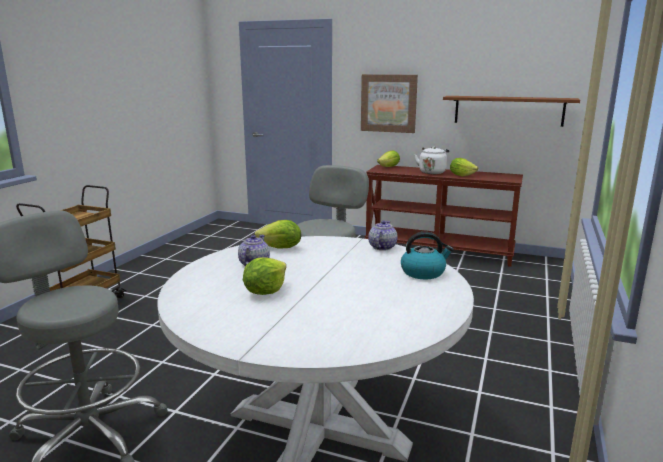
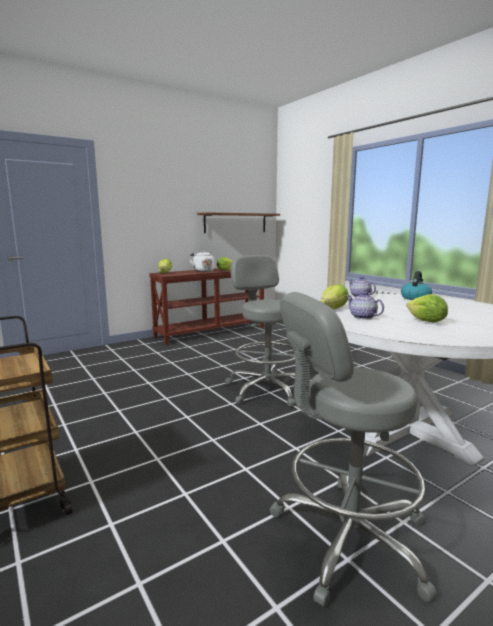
camera: 55 degrees left, 5 degrees down
(388, 103) = (153, 219): picture -> none

